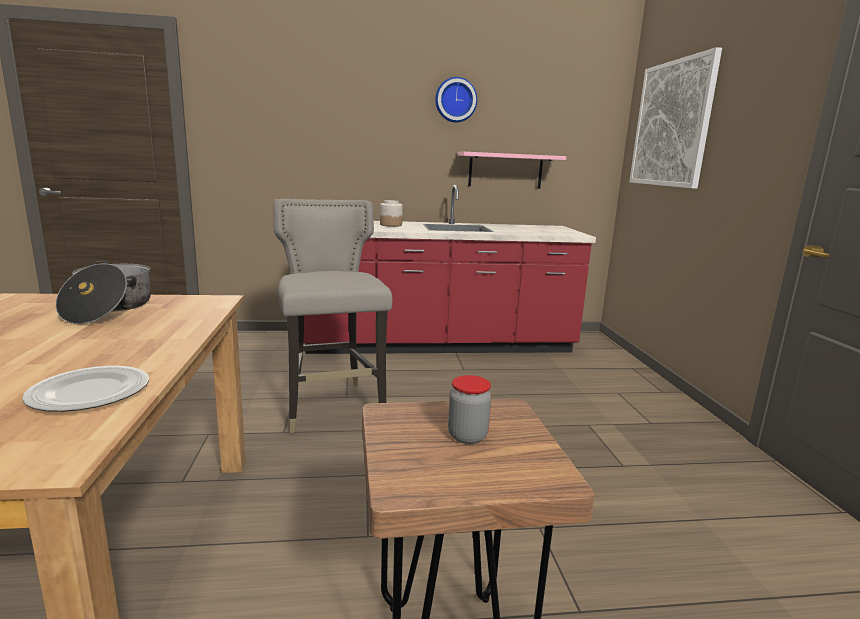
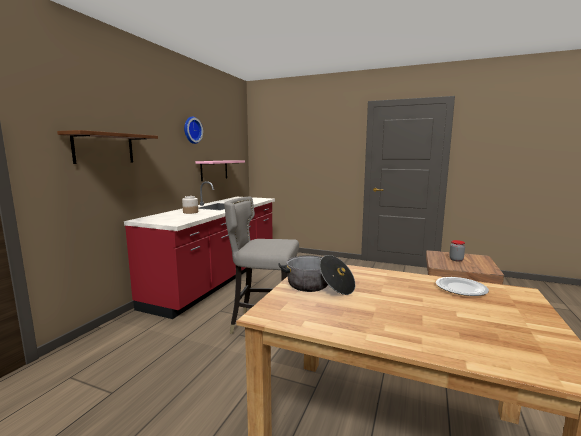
camera: 60 degrees left, 5 degrees down
(291, 125) = (104, 148): none -> brown shelf
(672, 124) = (285, 144): picture -> none

